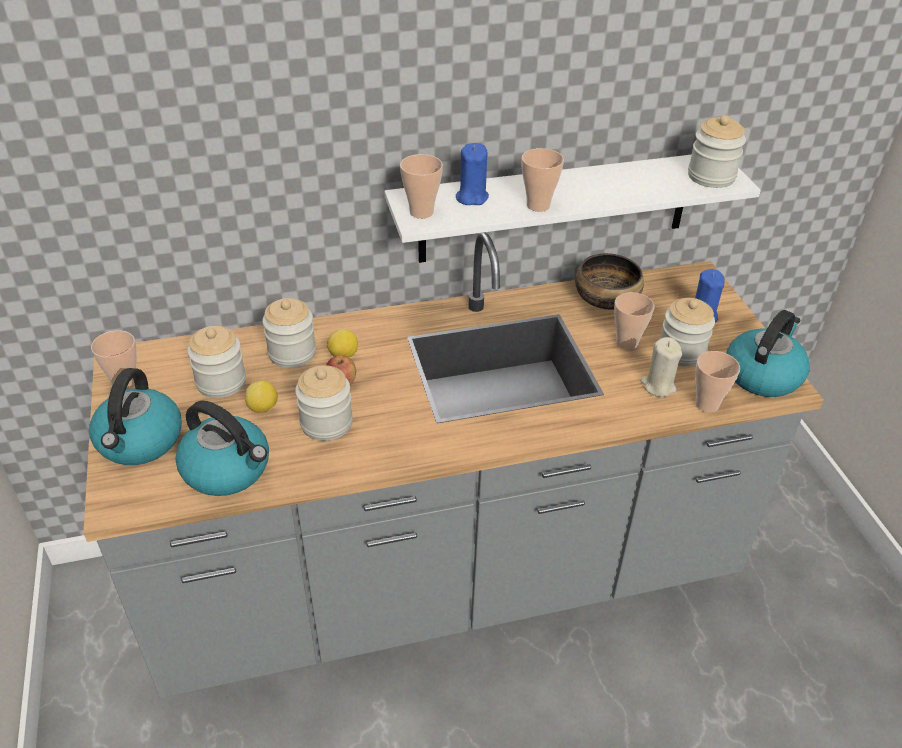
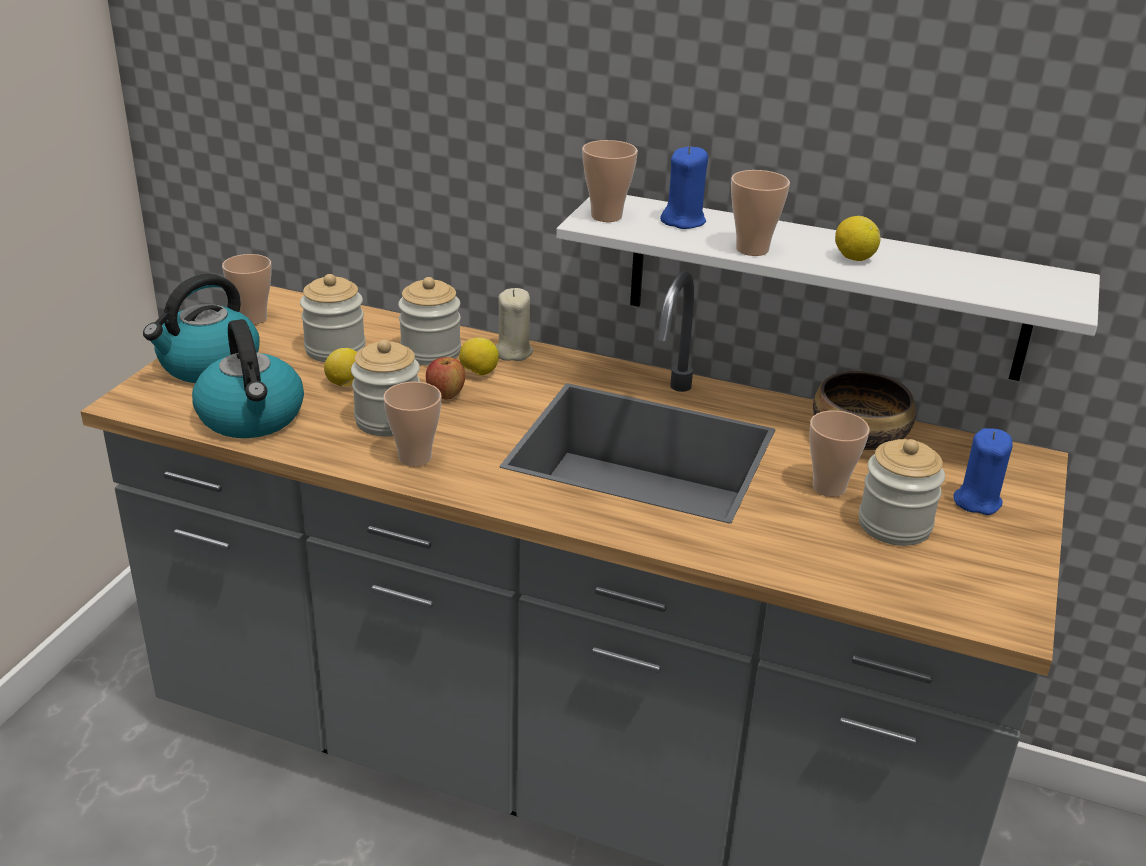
camera: 35 degrees right, 10 degrees down
(598, 189) = (853, 258): none -> lemon
(658, 386) = (815, 544): beige candle -> beige candle (512, 352)
(707, 404) = (859, 589): cup -> cup (415, 458)
(711, 176) = (1038, 291): jar -> none
(762, 374) = (987, 595): kettle -> none

